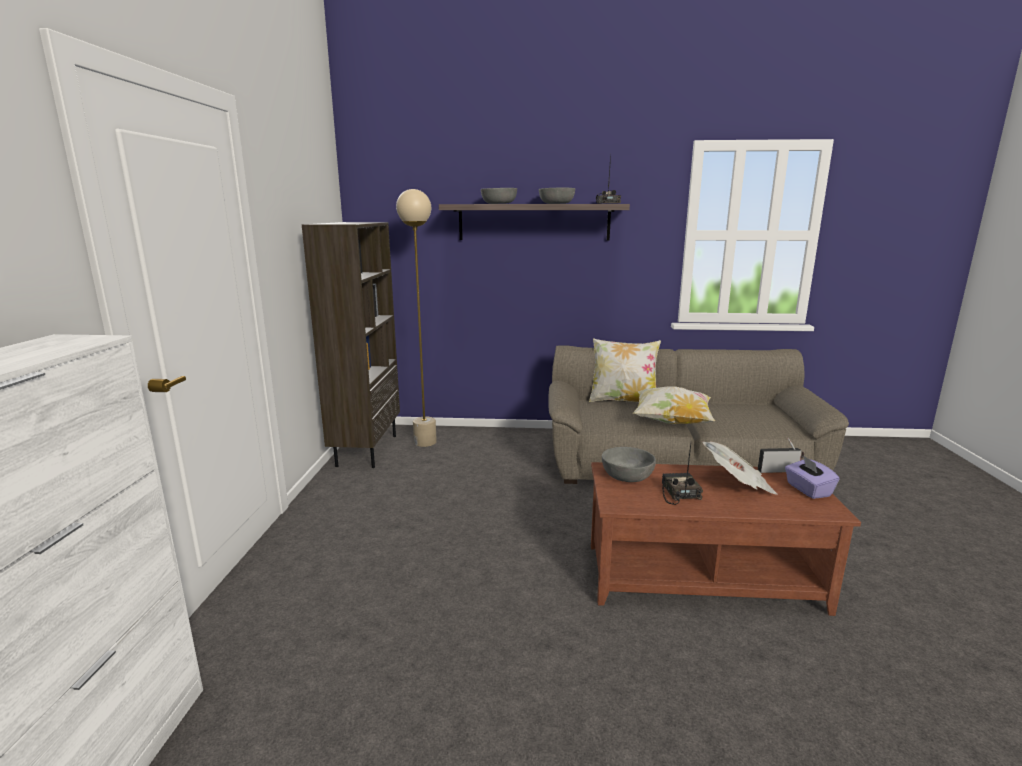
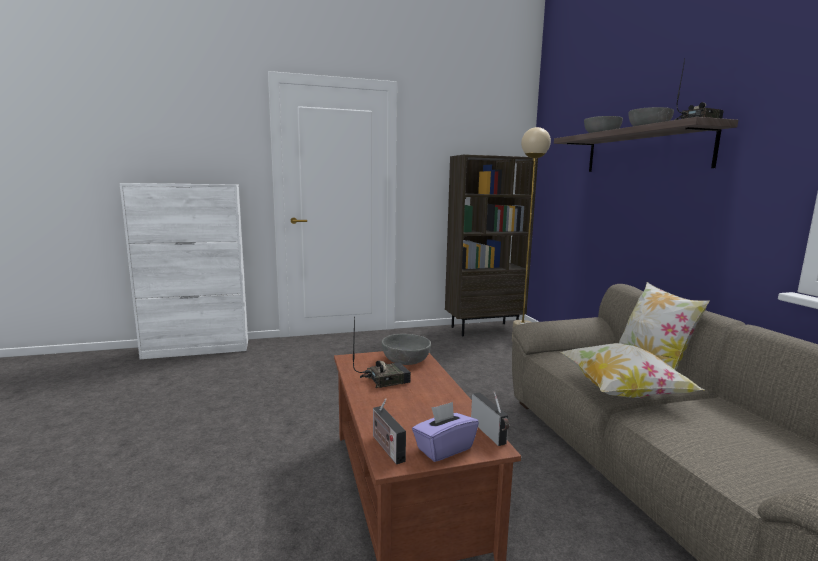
camera: 70 degrees right, 5 degrees down
(737, 484) = (425, 406): newspaper -> none
(813, 511) = (386, 447): none -> radio

